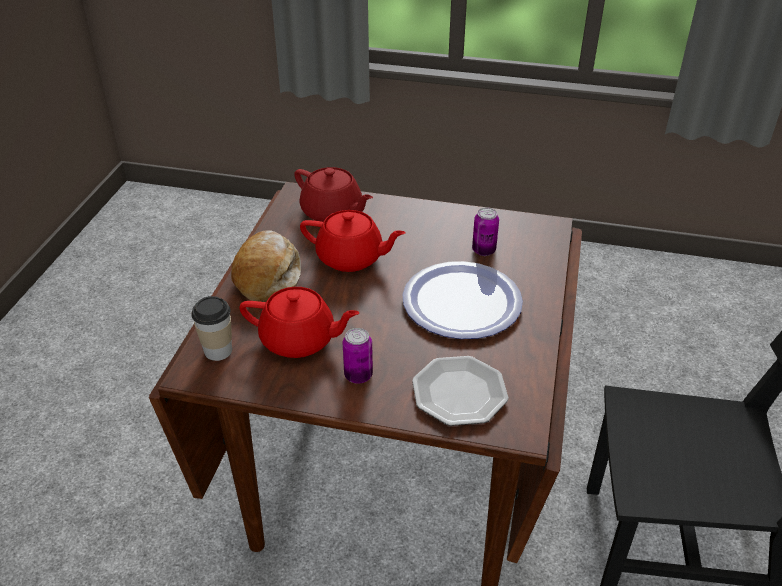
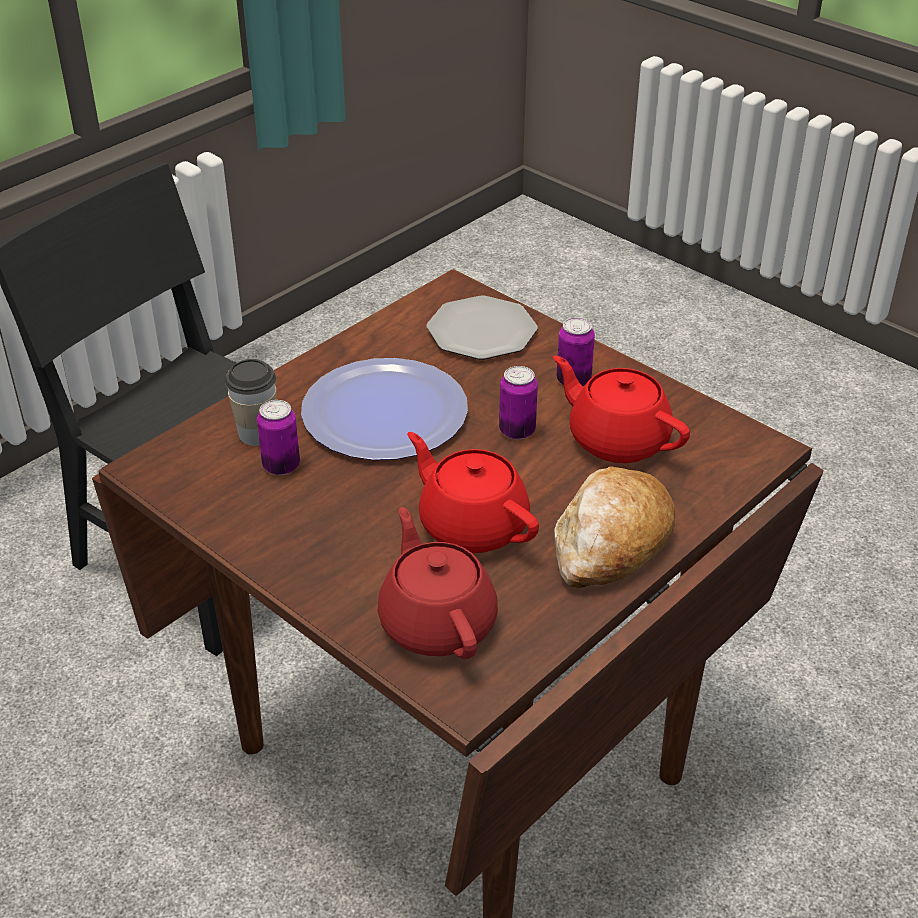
camera: 150 degrees left, 0 degrees up
(218, 350) = (725, 462): cup -> cup (257, 434)
(369, 321) = (517, 431): none -> can

